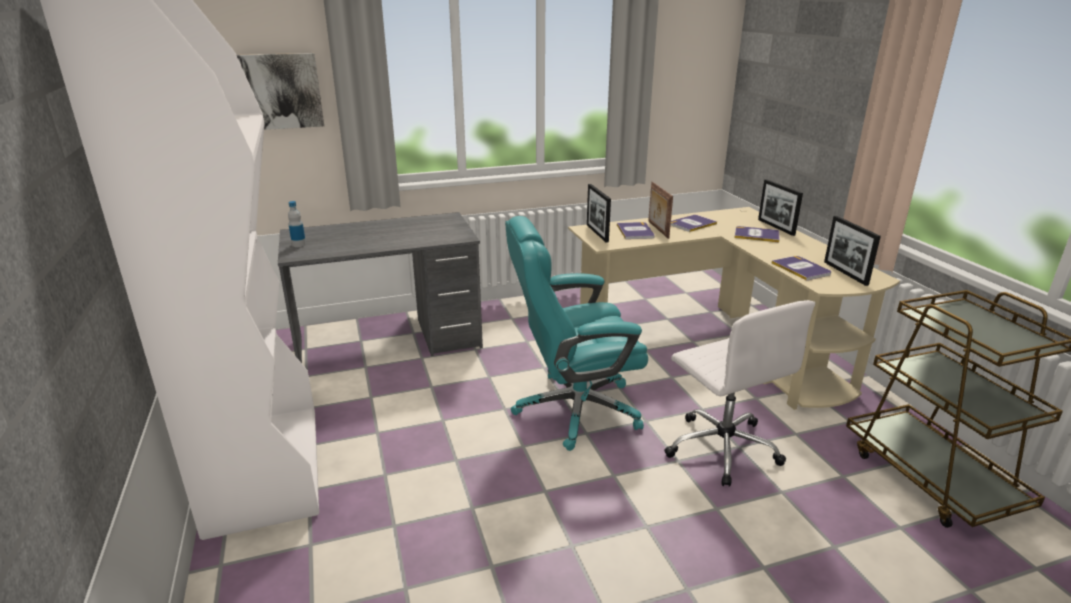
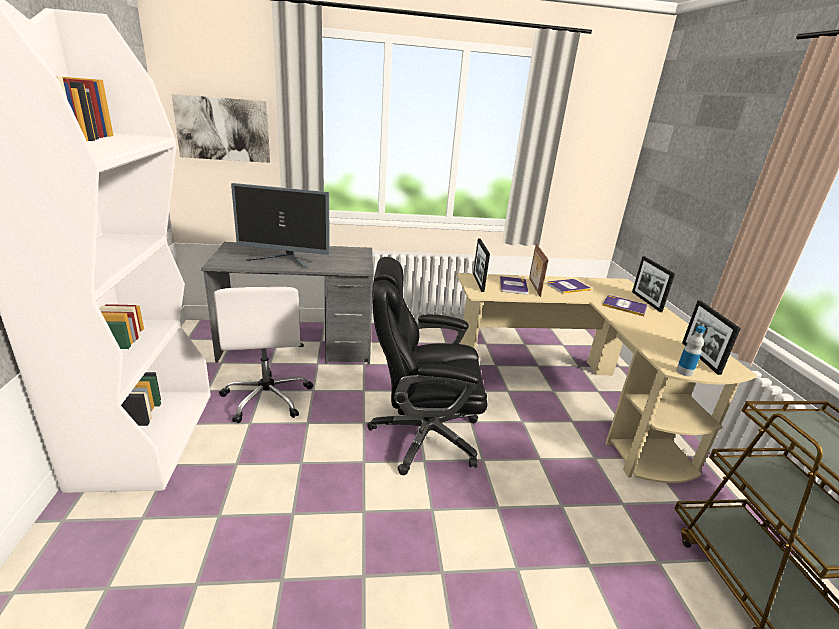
camera: 10 degrees right, 0 degrees up
(299, 244) = (228, 255): bottle -> bottle (684, 372)
(369, 241) = (284, 261): none -> monitor
(574, 410) = (423, 436): turquoise office chair -> black office chair
(721, 447) = (544, 502): white office chair -> white office chair (267, 397)
(801, 269) = (656, 346): book -> none

